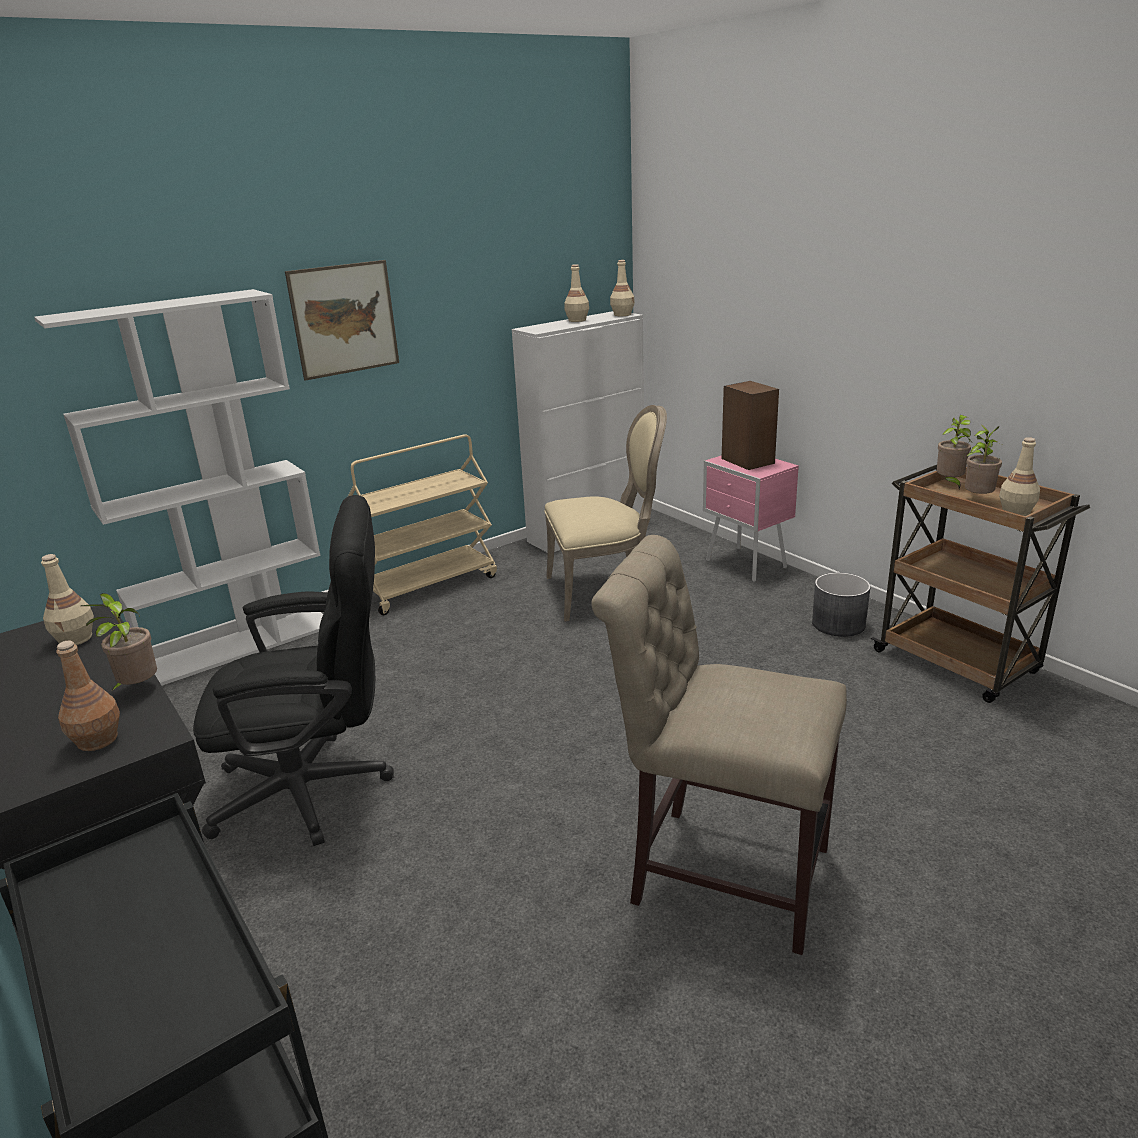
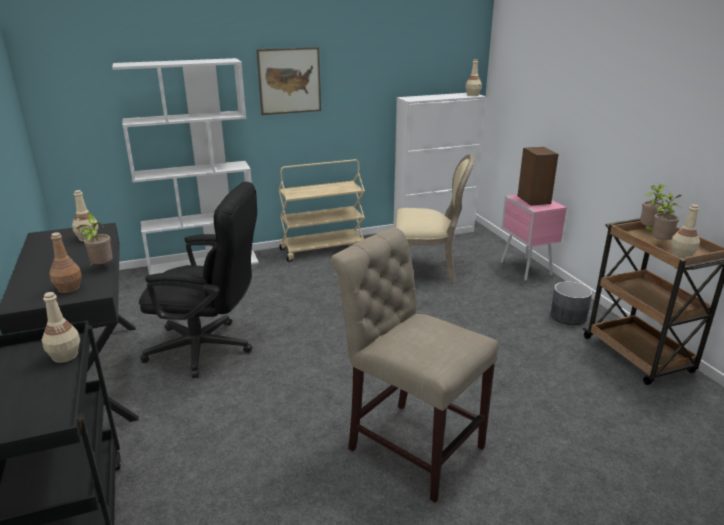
camera: 15 degrees right, 0 degrees up
(577, 320) = (441, 96): beige bottle -> beige bottle (64, 356)

